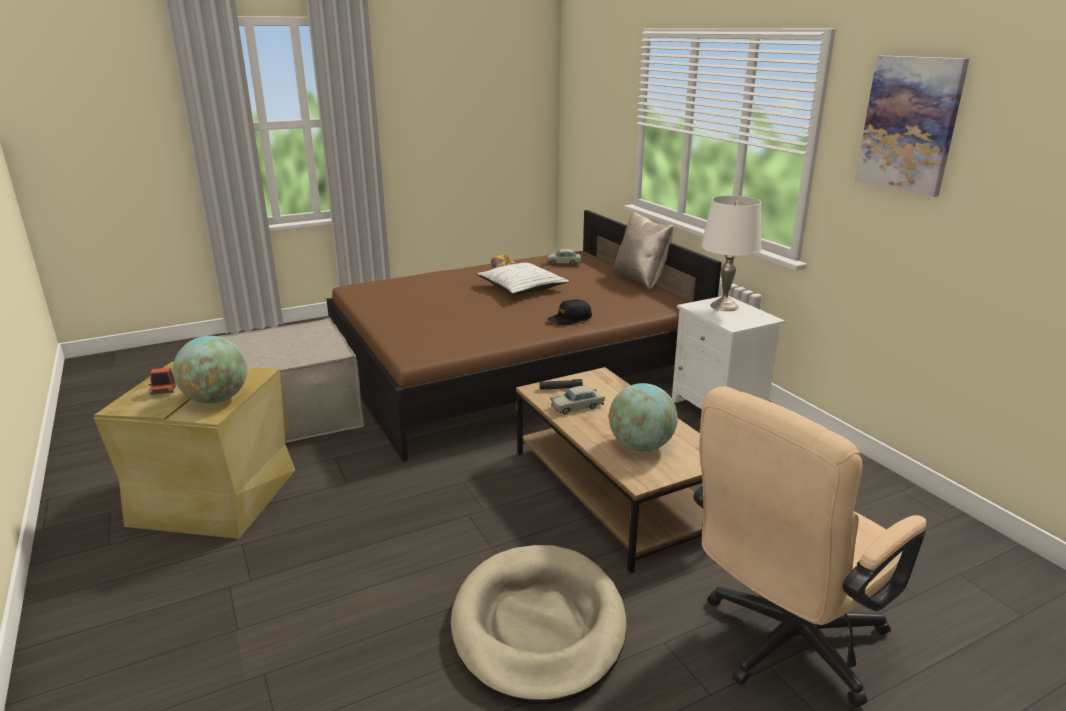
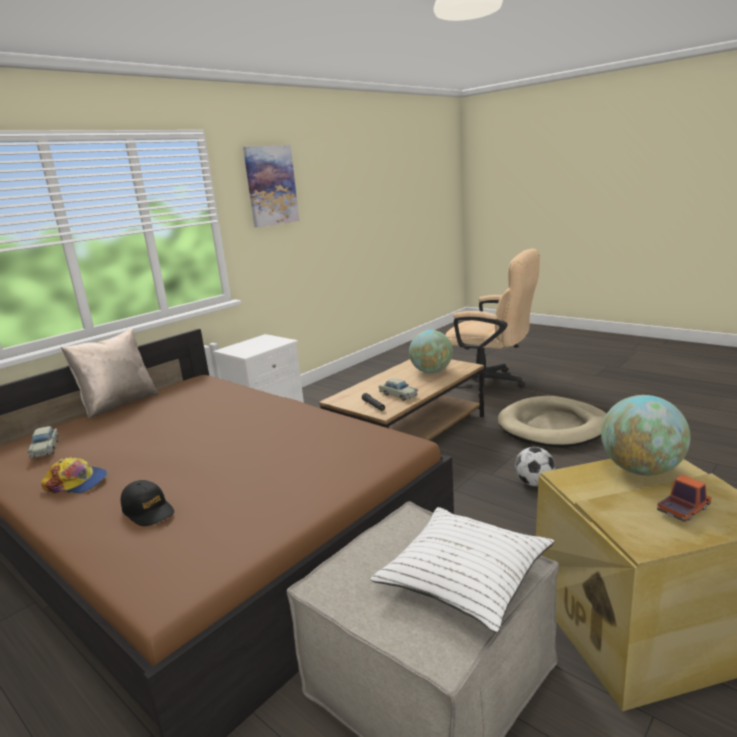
camera: 110 degrees left, 5 degrees down
(420, 535) = (534, 483): none -> football
(522, 287) = (157, 449): white pillow -> white pillow (464, 577)
(569, 319) = (259, 405): black cap -> black cap (148, 511)
(724, 306) = (242, 348): white table lamp -> none

